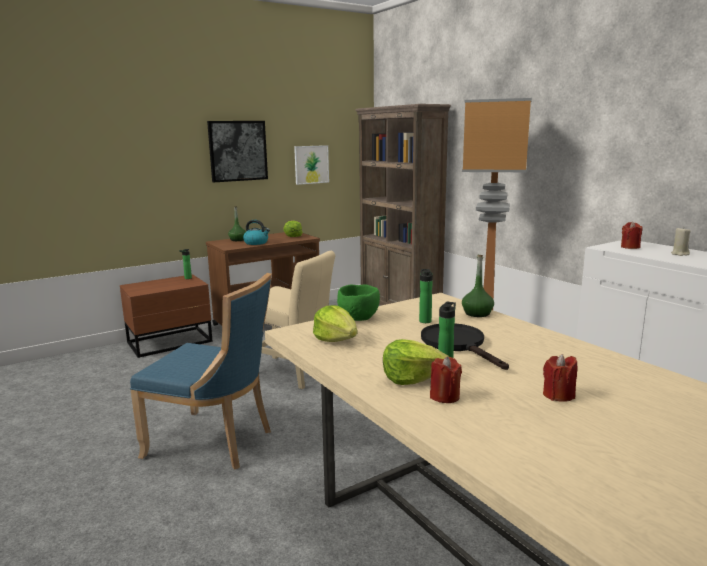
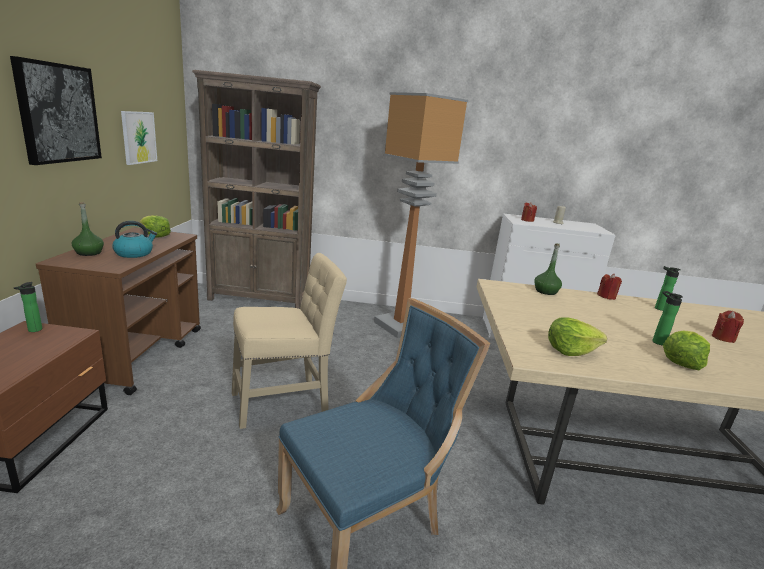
camera: 55 degrees left, 5 degrees up
(358, 318) = (516, 322): green bowl -> none
(425, 320) = (547, 308): bottle -> bottle (658, 308)
(444, 396) = (722, 366): red candle -> red candle (606, 296)
(458, 345) = (613, 322): black frying pan -> none

